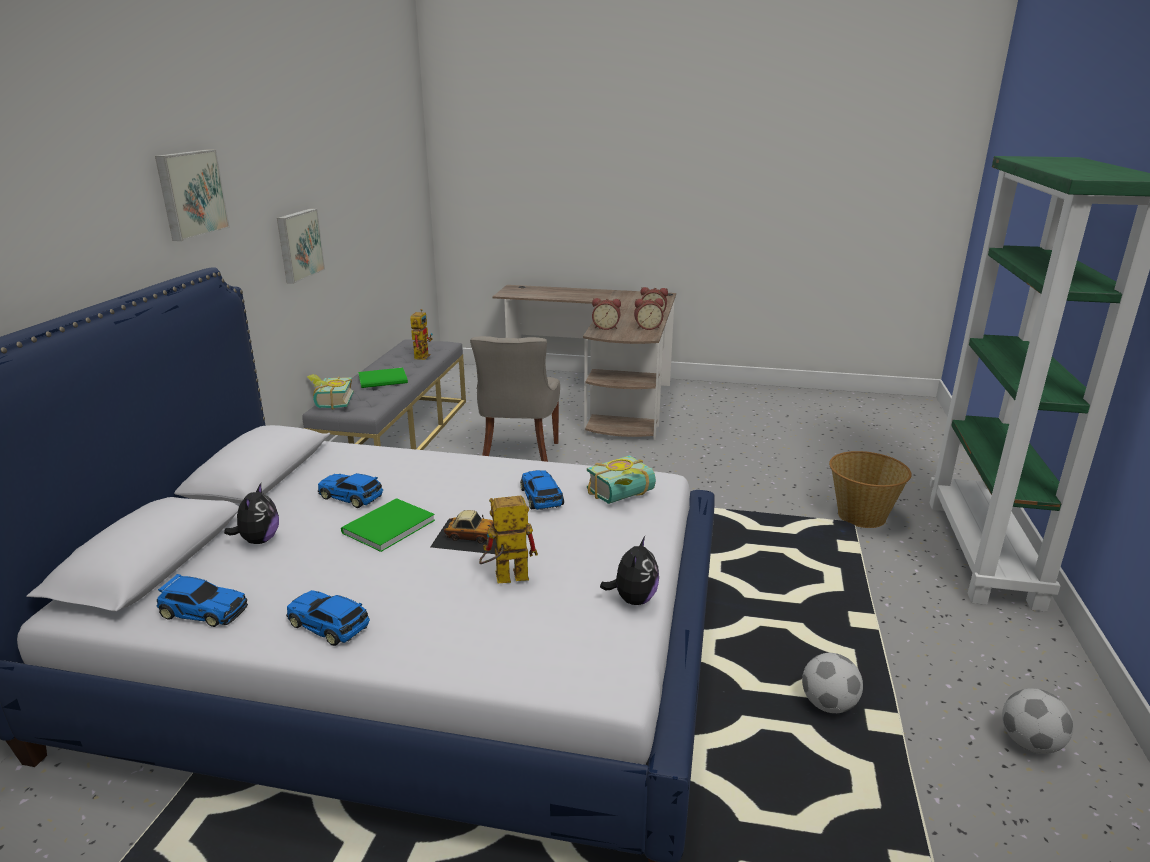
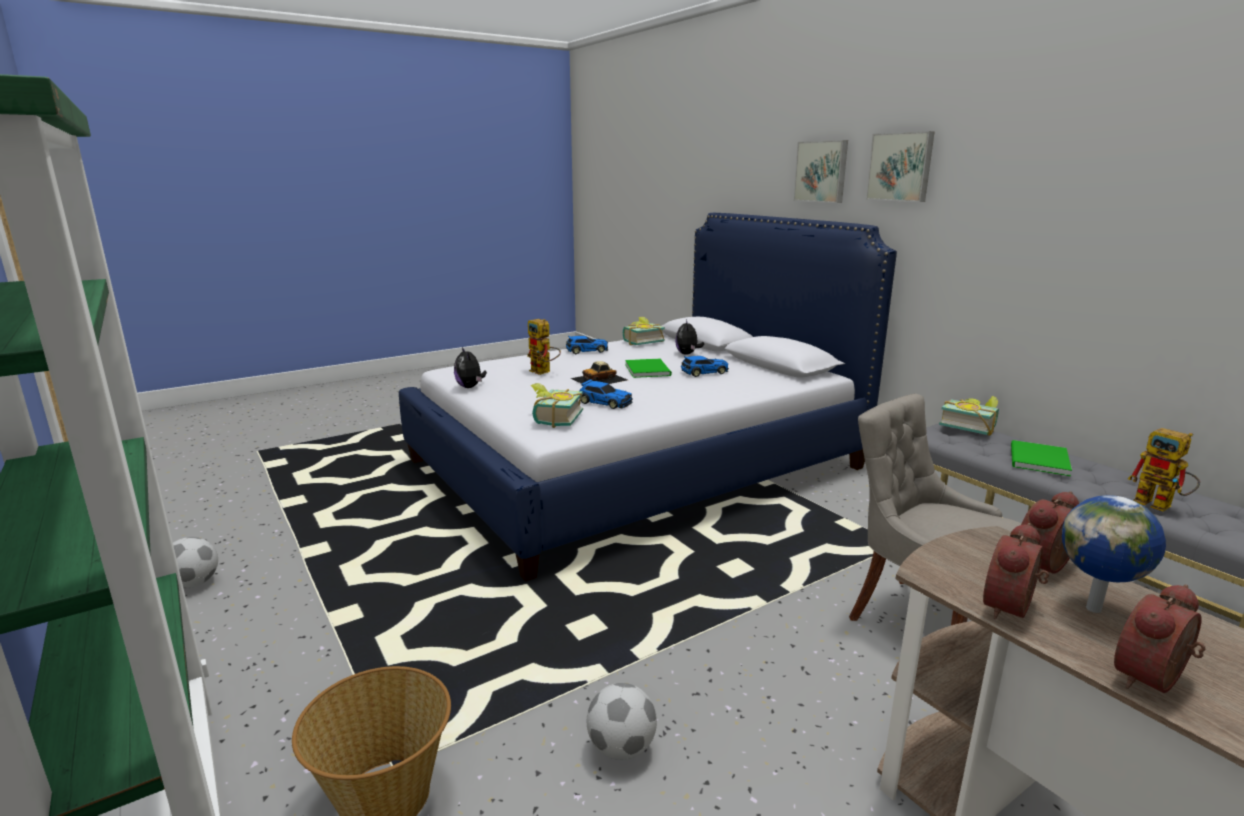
camera: 135 degrees right, 5 degrees down
(203, 610) = (641, 342): toy car -> book
(259, 540) = (687, 354): plush toy -> plush toy turned 45 degrees clockwise
(298, 245) = (1041, 252): picture -> picture (822, 171)
(504, 579) = (544, 372): toy robot -> toy robot turned 105 degrees clockwise
(624, 321) = (1095, 609): none -> globe
(828, 704) = (360, 544): football -> football (621, 748)

